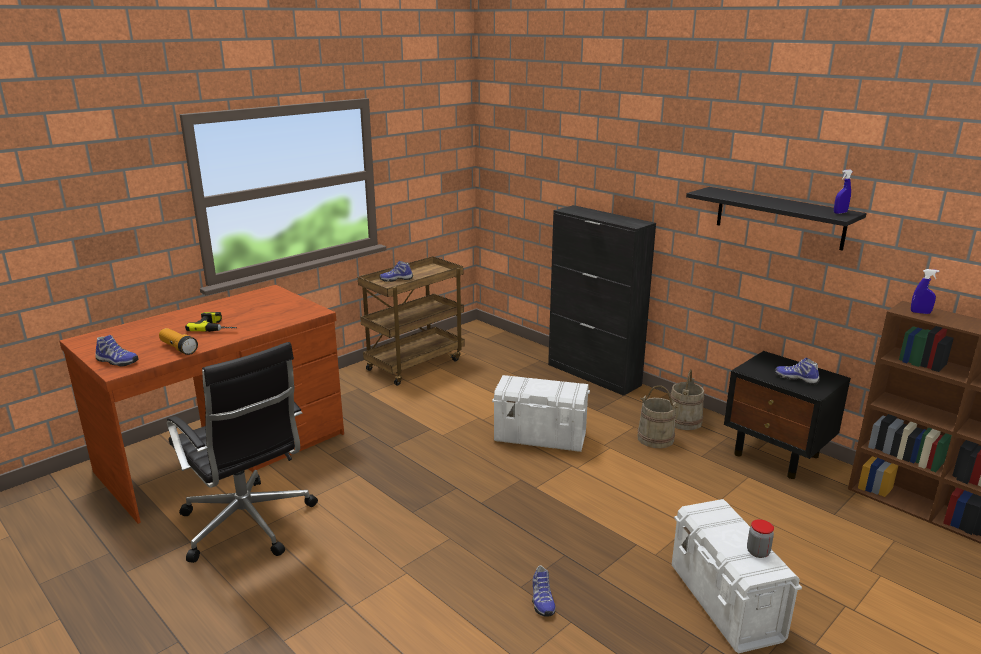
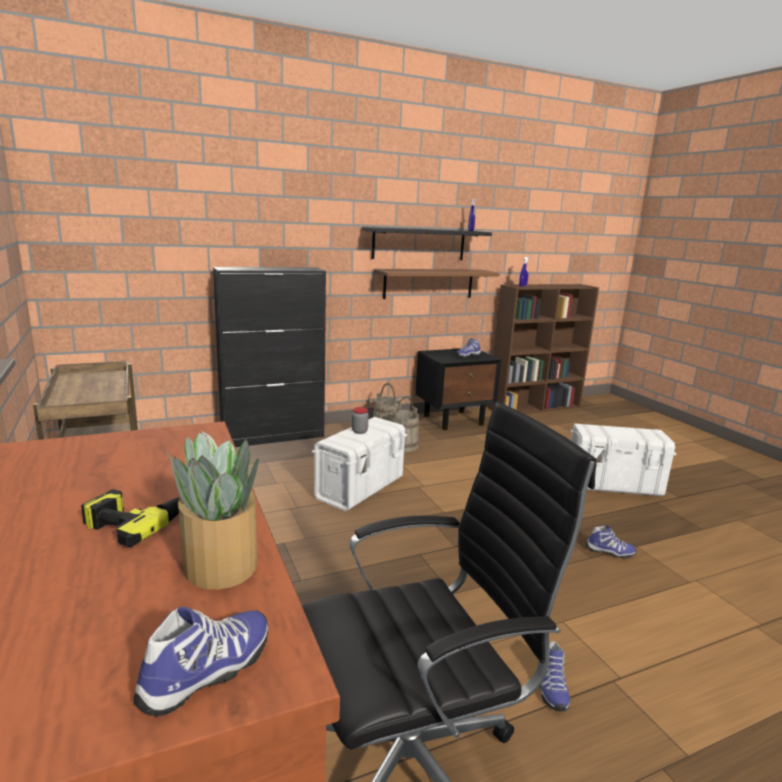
camera: 70 degrees left, 5 degrees down
(178, 348) = (220, 566): flashlight -> potted plant
(396, 279) = (75, 398): shoe -> shoe (551, 687)
(758, 552) = (638, 431): jar -> jar (359, 431)
(788, 270) = (428, 283): none -> brown shelf

